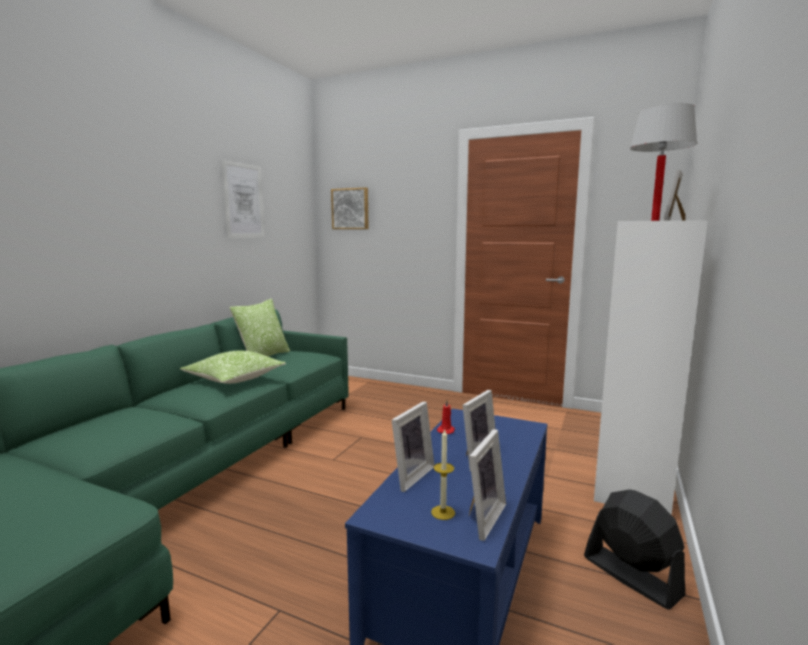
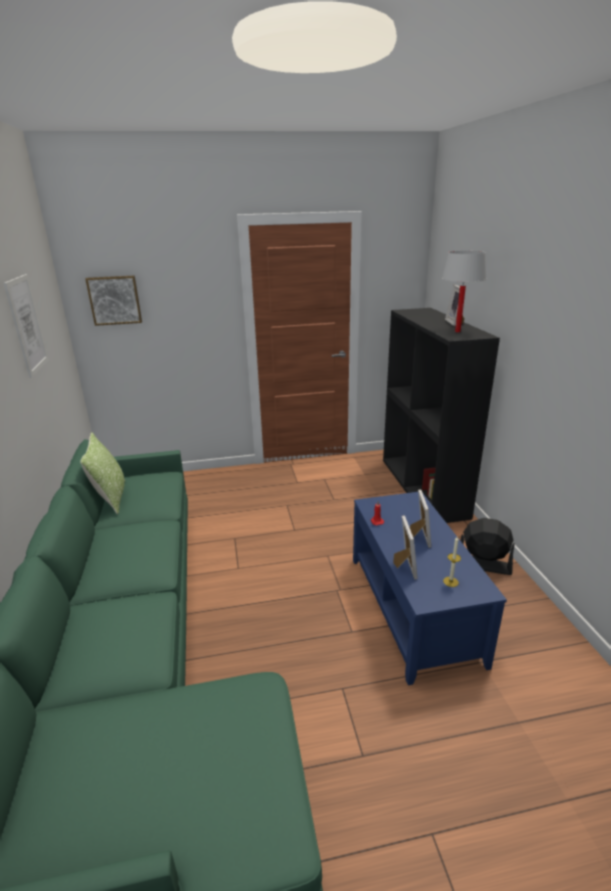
camera: 35 degrees left, 15 degrees up
(234, 378) = (136, 535): pillow -> none
(481, 517) = (469, 575): picture frame -> none
(630, 462) = (424, 487): white bookcase -> black bookcase

